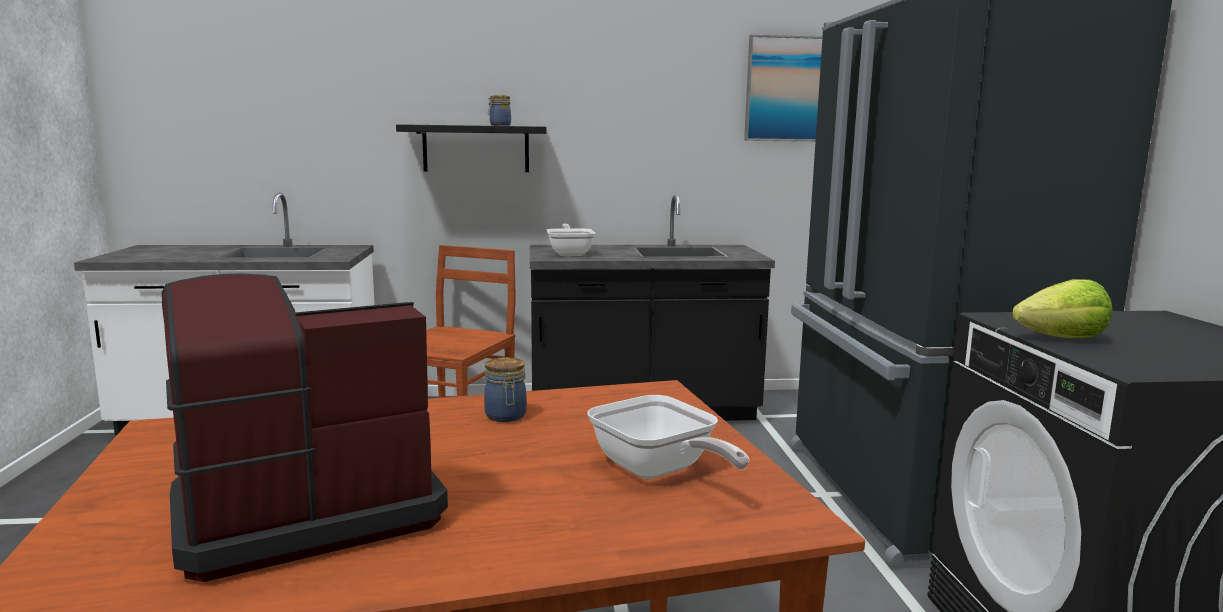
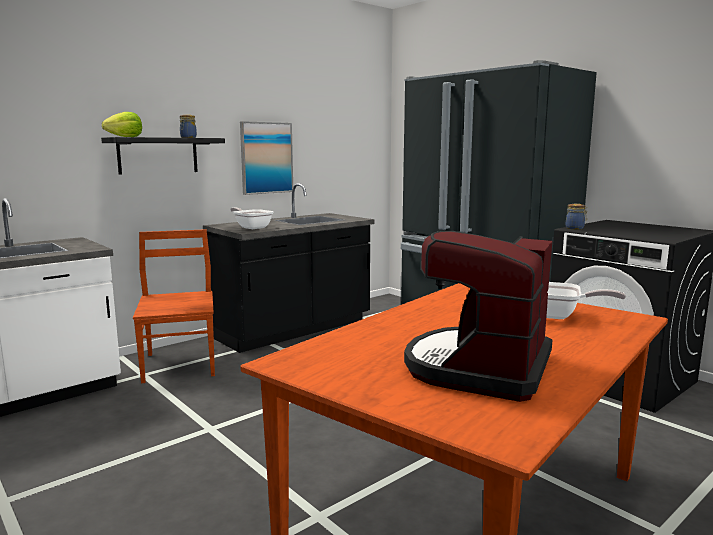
camera: 35 degrees left, 0 degrees up
(506, 416) = (438, 312): jar -> jar (575, 228)
(787, 89) = (344, 114): picture -> picture (266, 158)
(1062, 338) = (615, 233): lettuce -> lettuce (125, 137)

